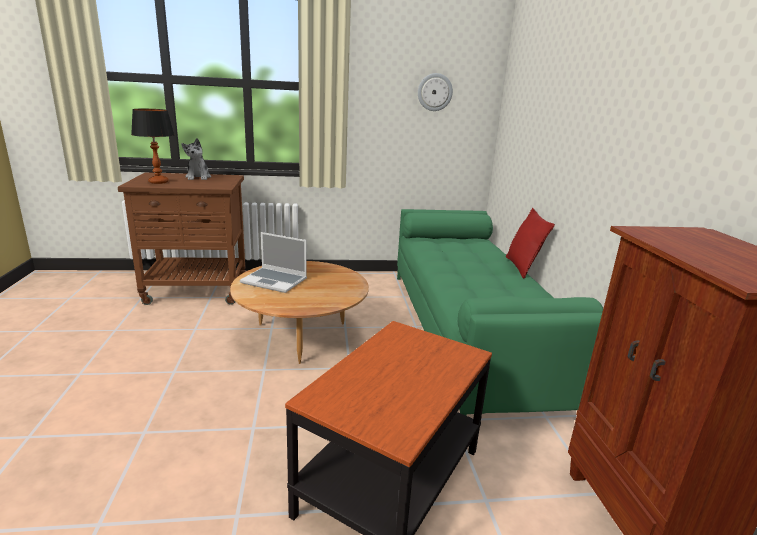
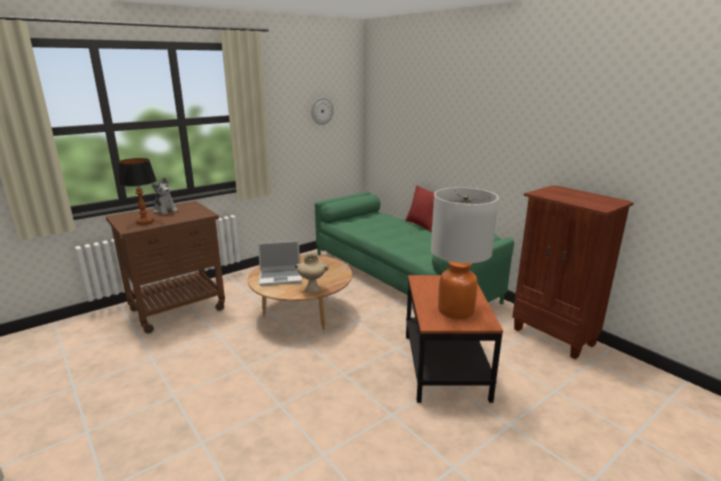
camera: 30 degrees left, 0 degrees up
(285, 304) = (312, 289): none -> beige vase
(381, 394) = (455, 310): none -> table lamp

